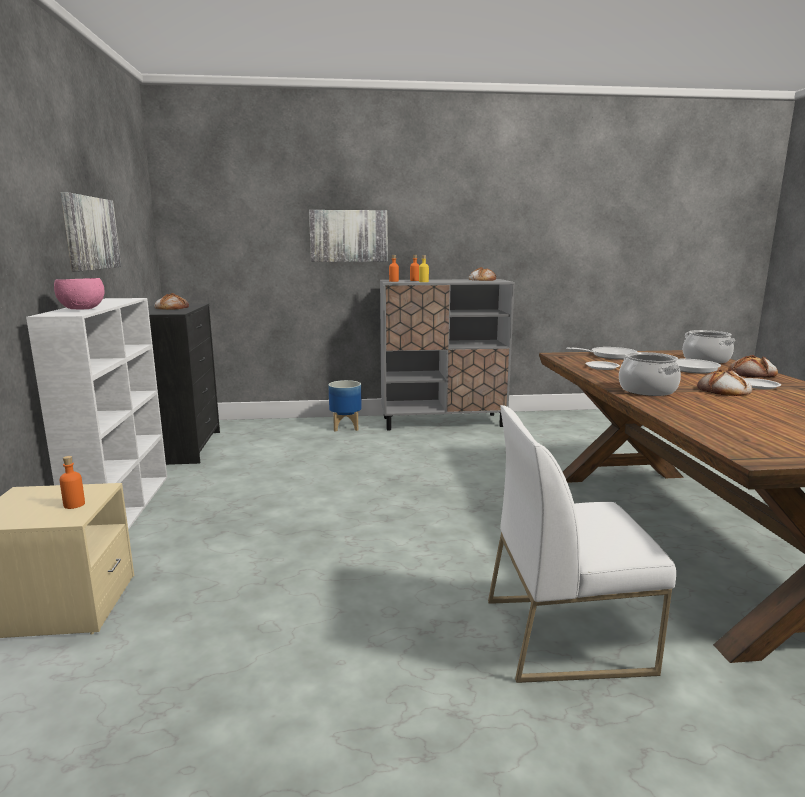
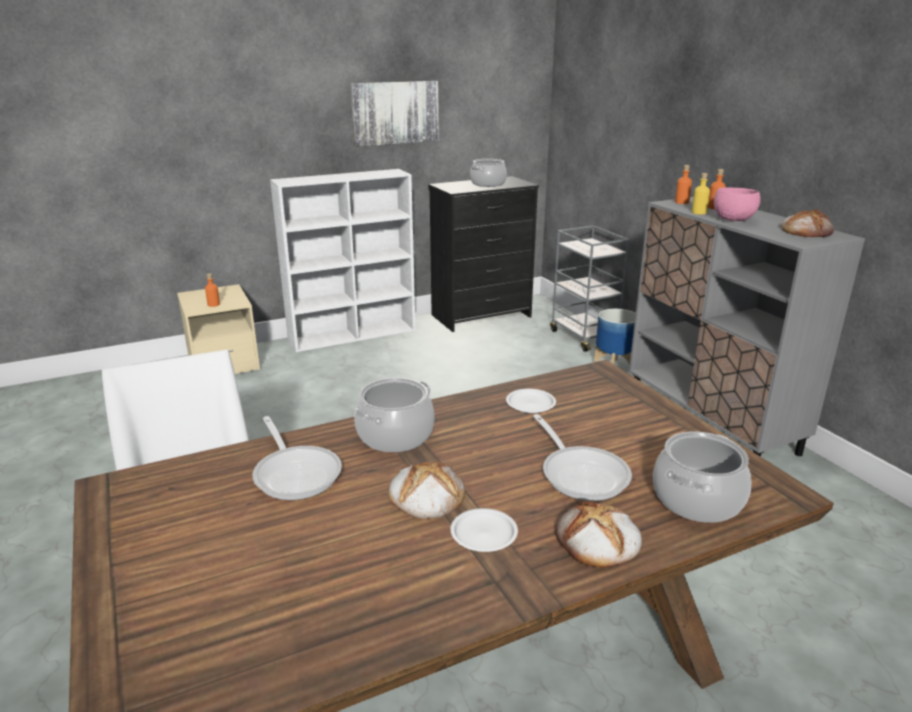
camera: 70 degrees right, 10 degrees up
(83, 309) = (313, 179): pink bowl -> pink bowl (734, 220)
(172, 307) = (488, 184): bread -> cooking pot
(285, 424) = (584, 336): none -> grey cart
(348, 236) = (689, 127): picture -> none
(609, 356) = (635, 408): frying pan -> frying pan (296, 473)

